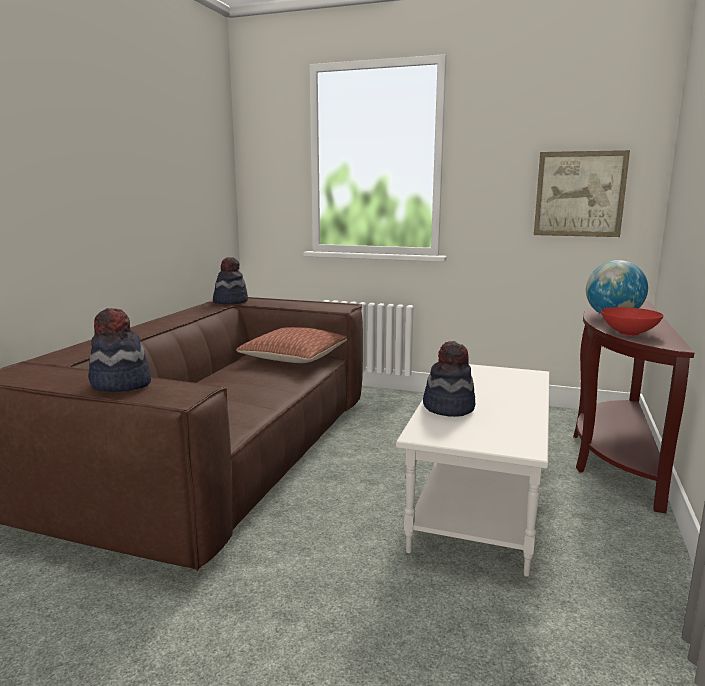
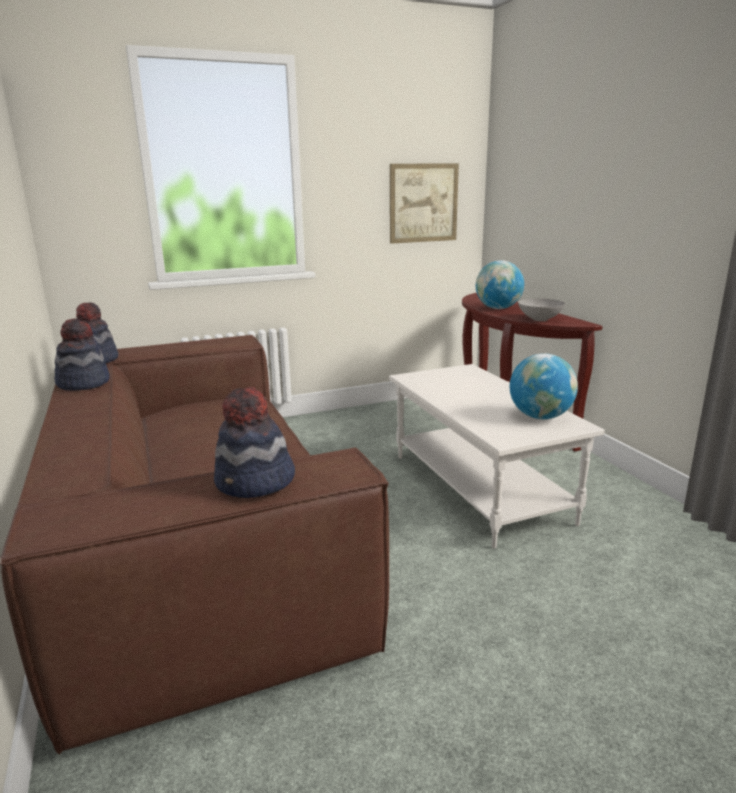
camera: 40 degrees left, 5 degrees up
(294, 358) = (222, 409): pillow -> none
(448, 407) = (474, 412): hat -> hat (83, 383)
(503, 430) = (540, 417): none -> globe
(630, 333) = (540, 319): red bowl -> grey bowl

